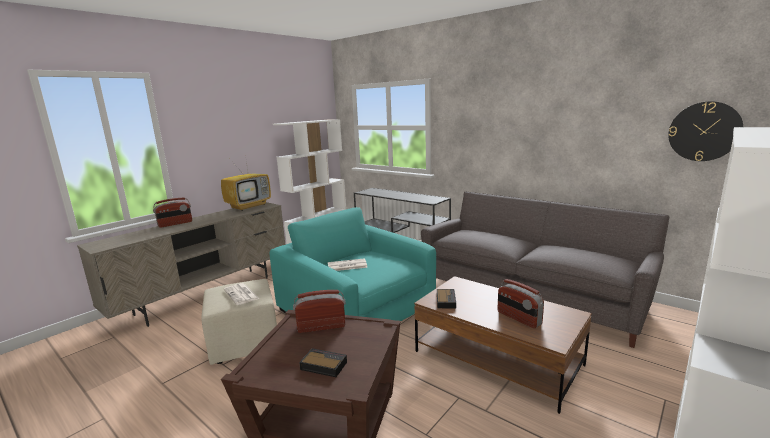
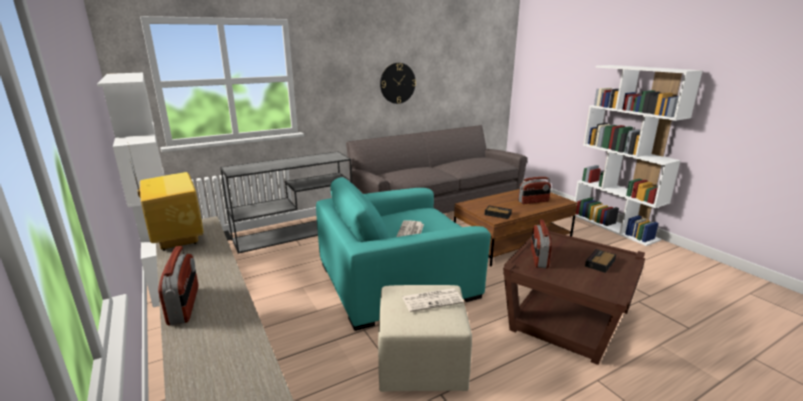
camera: 70 degrees left, 5 degrees up
(704, 131) = (488, 70): wall clock -> wall clock (397, 83)

